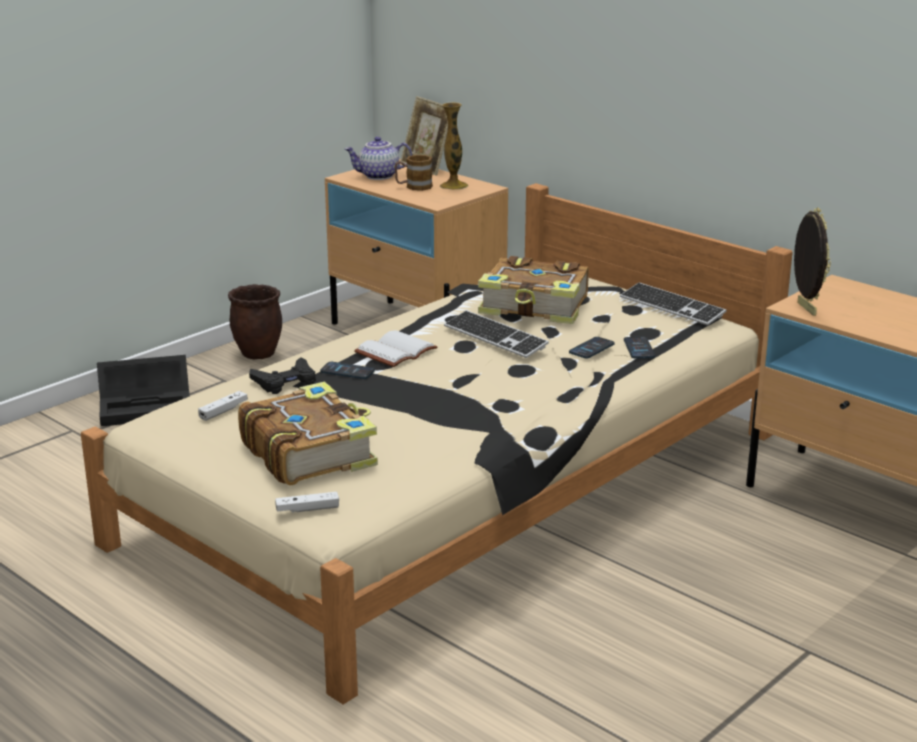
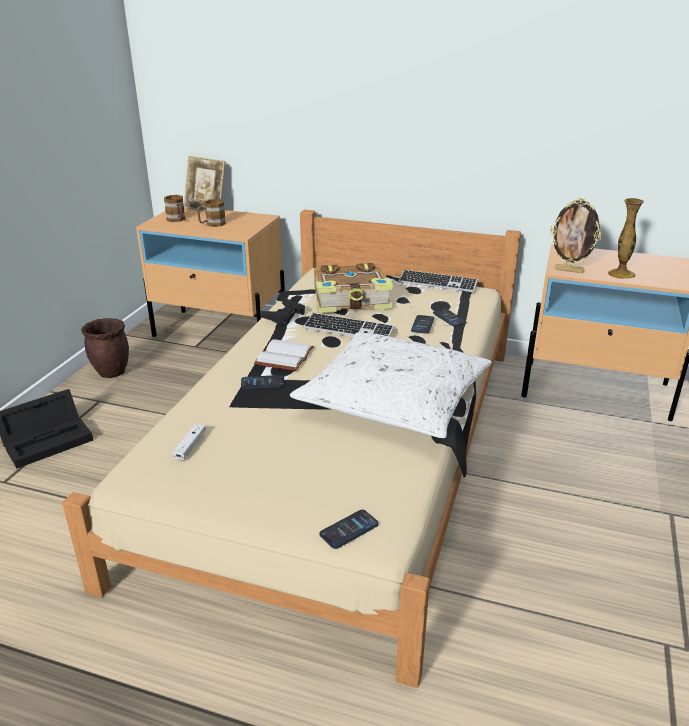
camera: 25 degrees left, 5 degrees up
(285, 382) = (220, 404): black game controller -> black game controller (284, 315)
(307, 509) = (349, 530): white game controller -> phone
(309, 452) = (298, 468): book -> none
(378, 176) = (177, 220): teapot -> mug
(454, 186) = (240, 219): vase -> vase (621, 274)
(473, 415) = (393, 399): none -> white pillow
(804, 309) = (569, 270): picture frame -> picture frame turned 150 degrees clockwise

